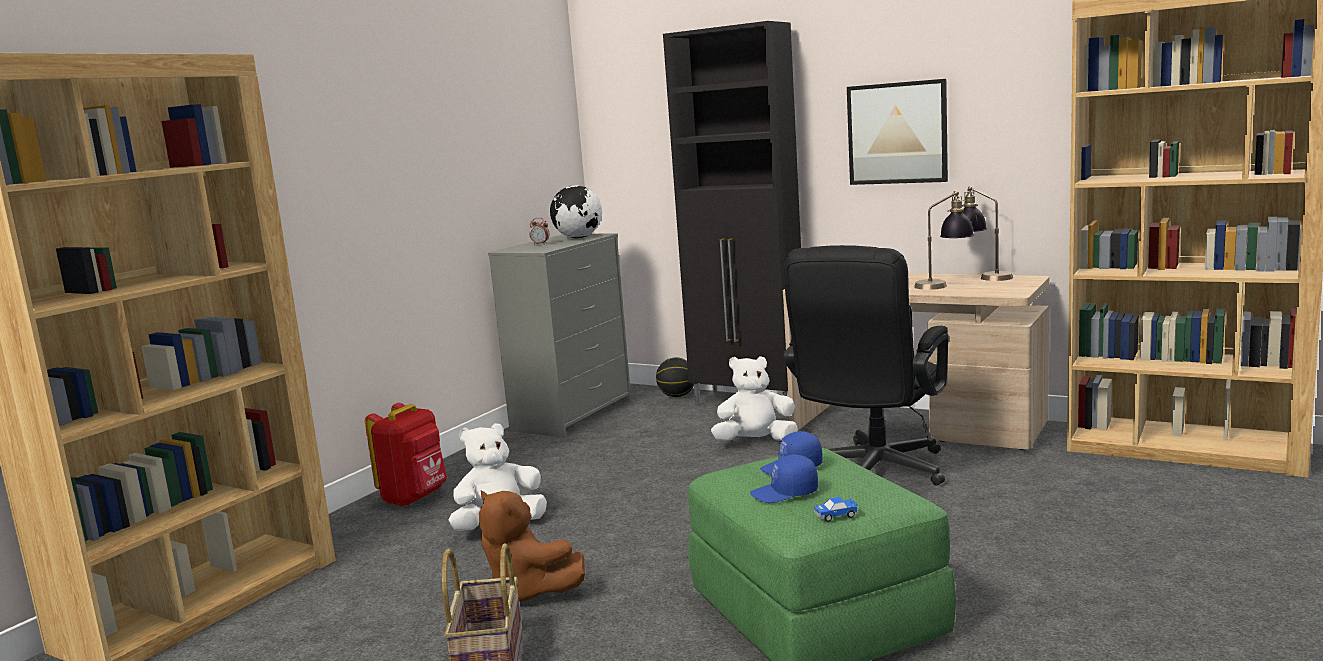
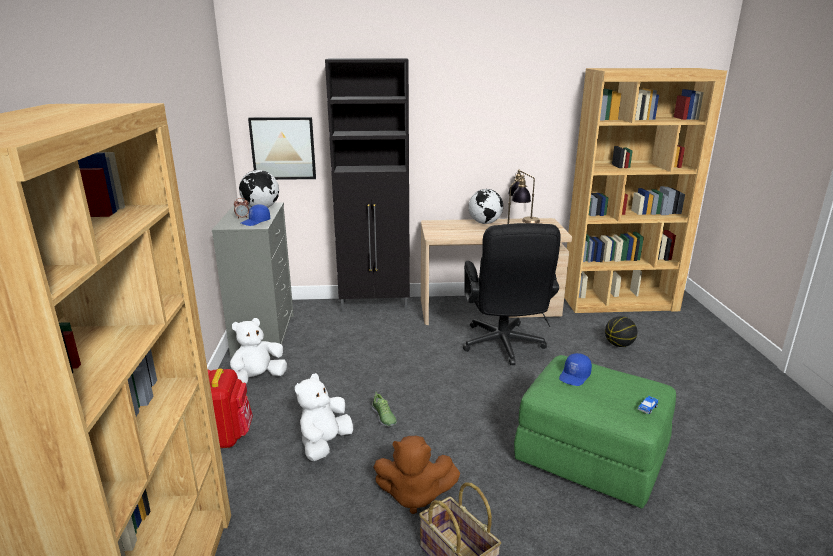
camera: 35 degrees left, 10 degrees up
(598, 515) = (384, 417): none -> shoe
(677, 396) = (320, 306): basketball -> basketball (619, 345)
(755, 442) = (413, 336): white plush toy -> white plush toy (258, 378)
(785, 493) = (600, 398): blue cap -> blue cap (256, 222)
(897, 133) = (472, 135): picture -> picture (283, 148)
(912, 277) = (485, 223): none -> globe

